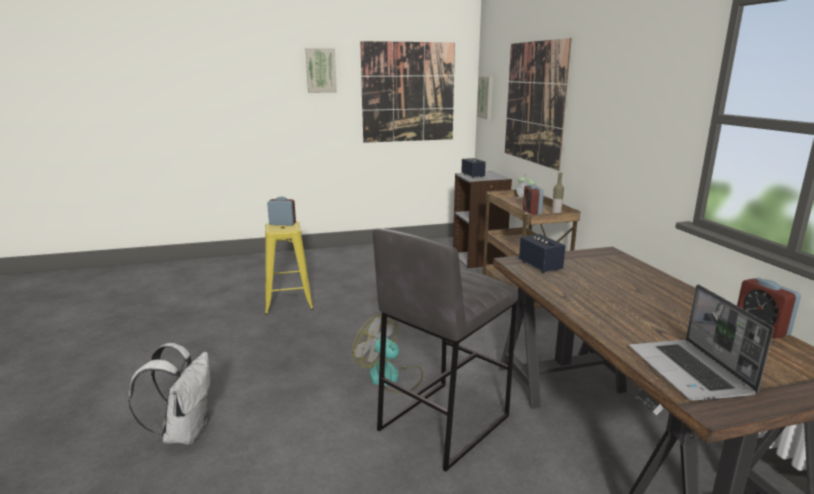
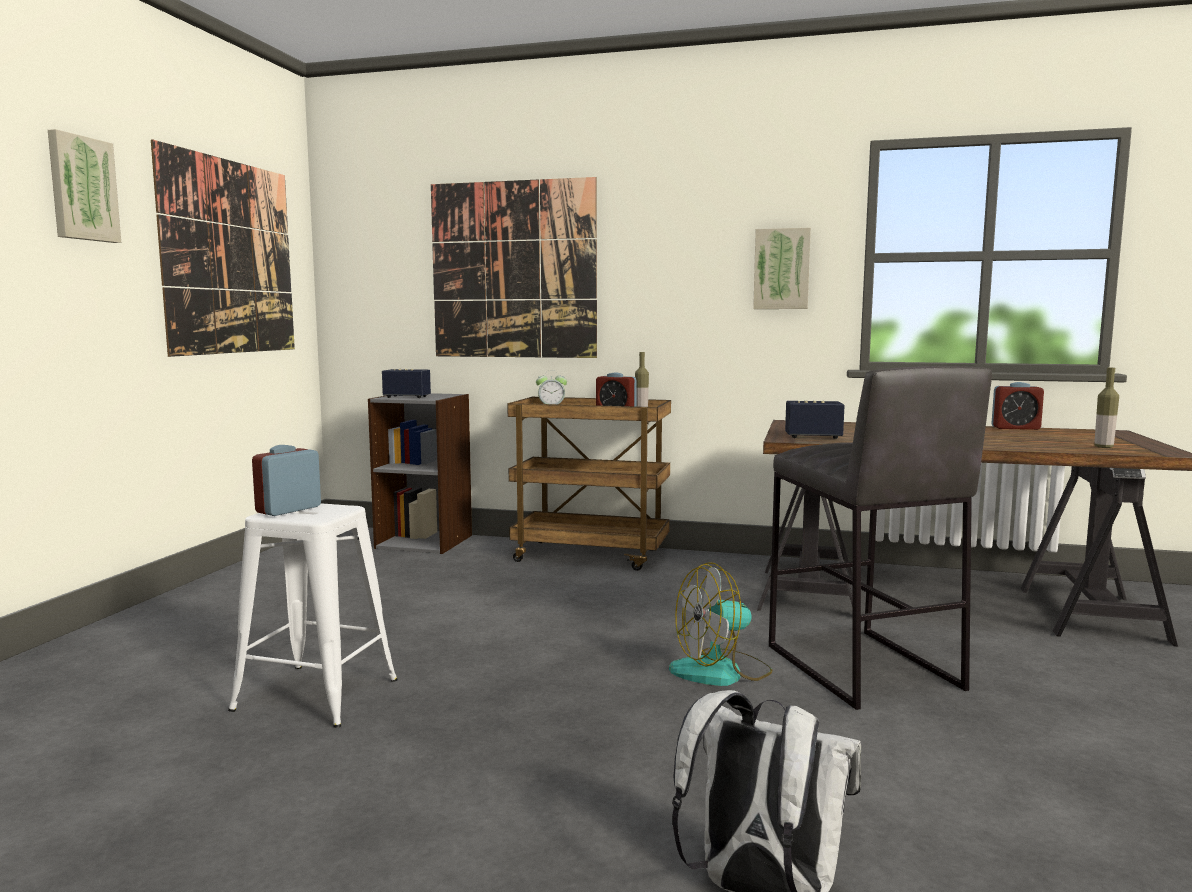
camera: 60 degrees left, 10 degrees down
(288, 301) = (316, 695): yellow stool -> white stool
(486, 97) = (354, 273): picture -> picture (781, 269)
(690, 372) = (1103, 447): laptop -> bottle

